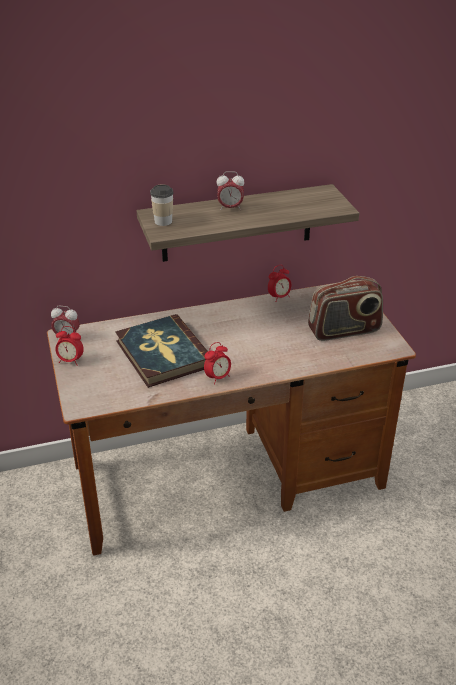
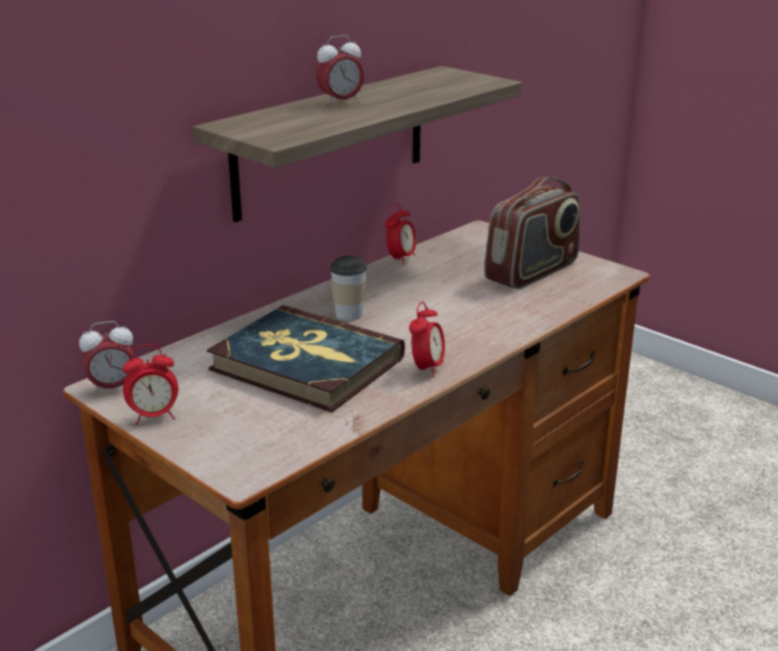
camera: 30 degrees left, 10 degrees down
(163, 221) = (259, 129): cup -> cup (349, 314)

